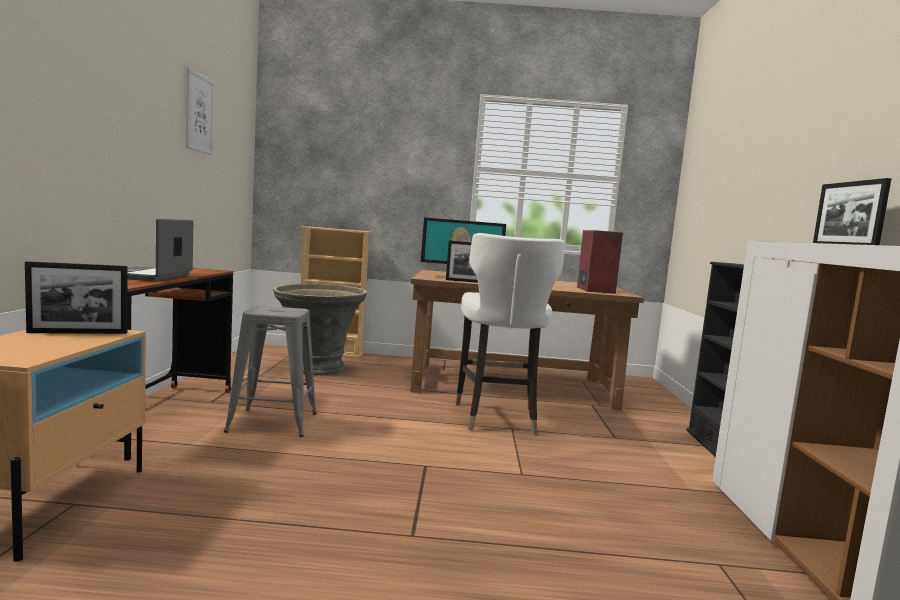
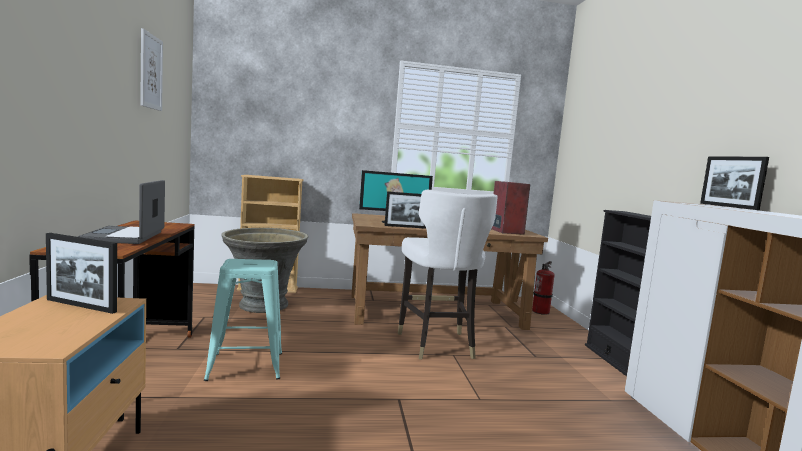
camera: 10 degrees left, 0 degrees up
(78, 332) = (81, 306): picture frame -> picture frame turned 45 degrees clockwise
(273, 422) = (246, 366): grey stool -> turquoise stool
(646, 392) = (541, 311): none -> fire extinguisher

